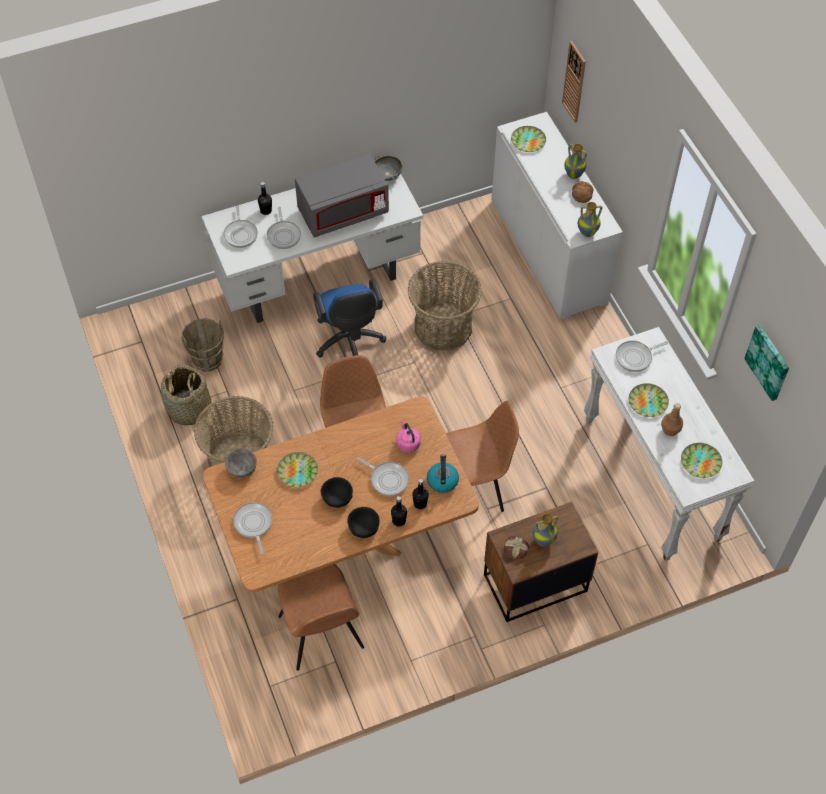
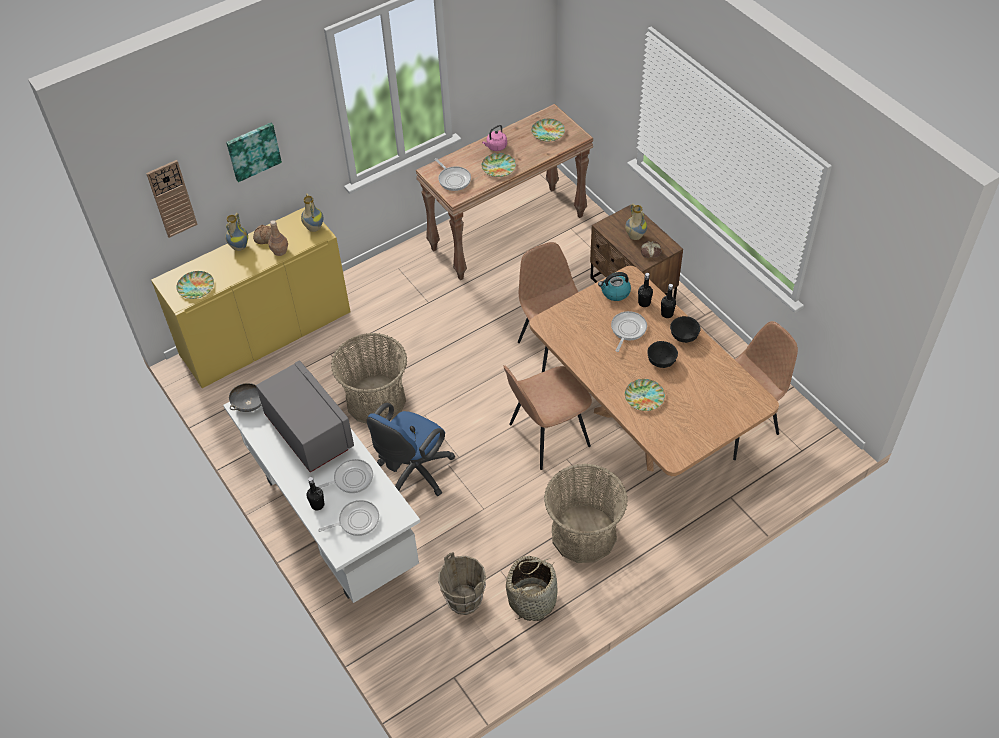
camera: 100 degrees left, 5 degrees down
(241, 469) = (658, 441): grey bowl -> none
(253, 524) = (713, 417): frying pan -> none
(349, 343) = (412, 474): blue office chair -> blue office chair turned 150 degrees clockwise
(407, 443) = (584, 323): pink kettle -> pink kettle (495, 147)
(548, 251) = (266, 334): white cabinet -> yellow cabinet
(653, 479) = (507, 232): white console table -> brown console table
(670, 430) = (522, 151): brown bottle -> brown bottle (280, 251)
(768, 362) = (498, 39): picture -> picture (253, 151)

